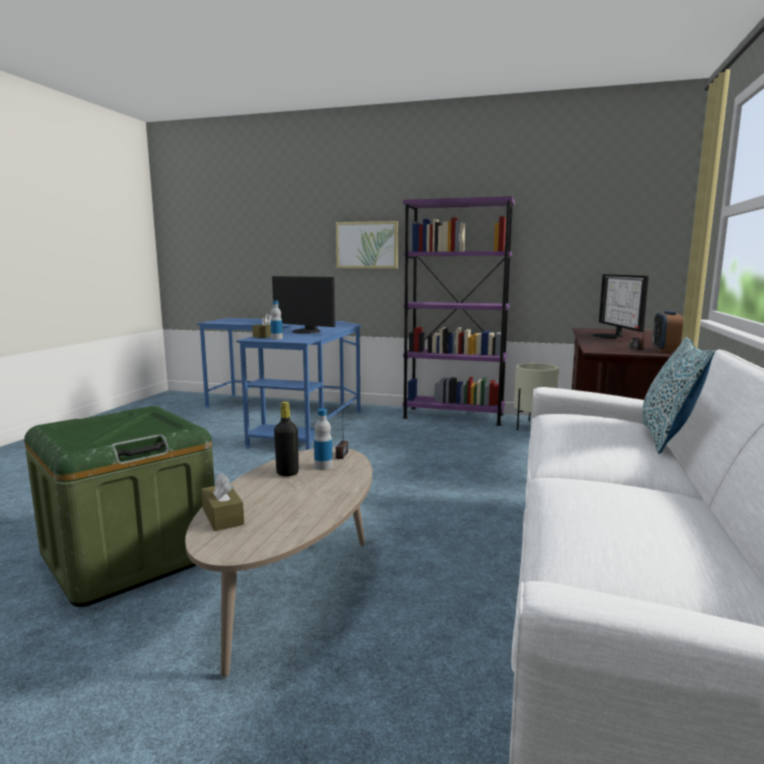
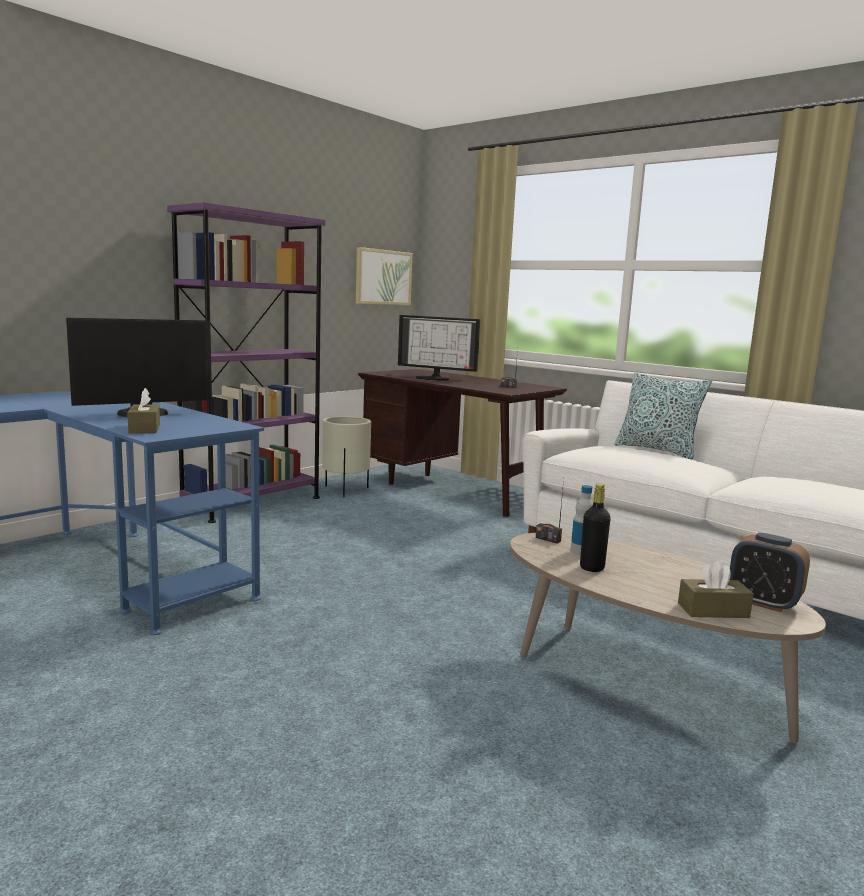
camera: 65 degrees left, 0 degrees up
(130, 555) = (505, 783): green storage box -> none
(276, 338) = (183, 429): bottle -> none
(367, 245) = (92, 261): picture -> picture (383, 277)
(664, 350) = (524, 386): alarm clock -> alarm clock (763, 603)

